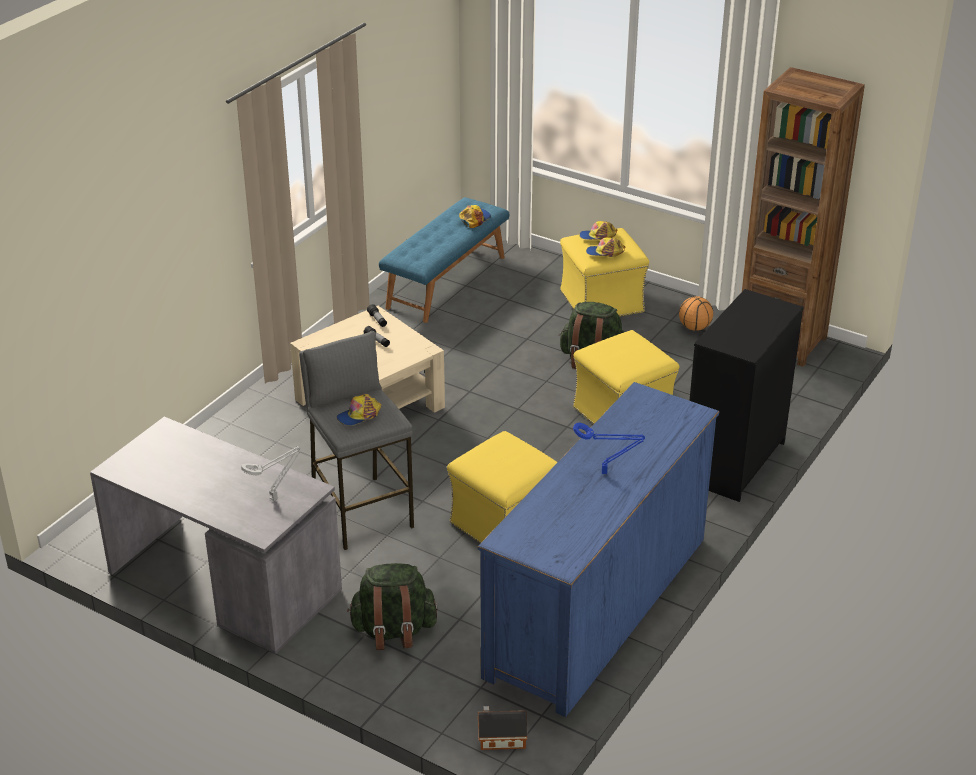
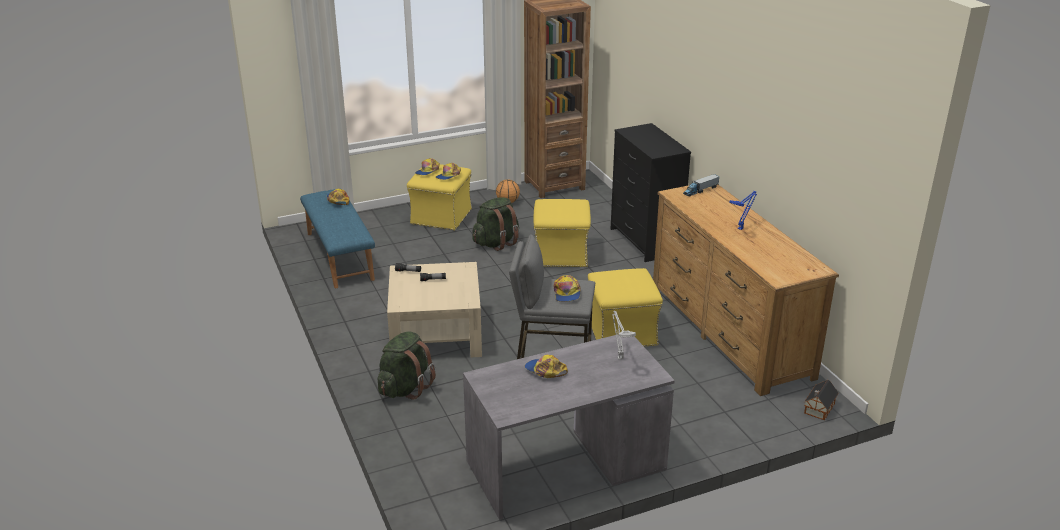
camera: 55 degrees left, 5 degrees down
(208, 461) = (545, 371): none -> cap
(393, 631) = (686, 412): green backpack -> green backpack (405, 388)
(597, 606) = (729, 331): blue dresser -> brown dresser
(675, 410) = (700, 190): none -> toy truck

